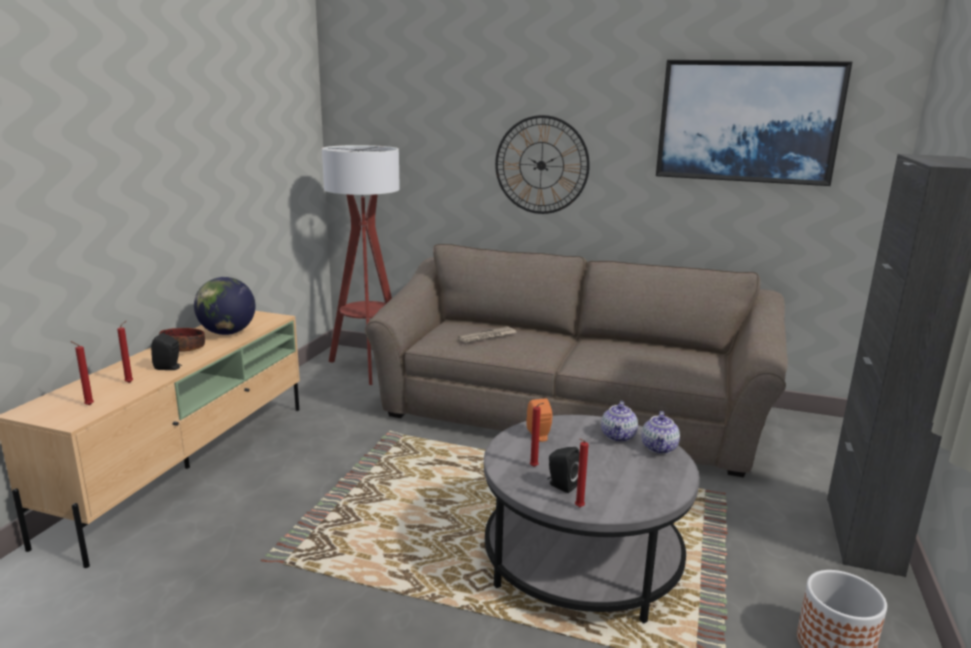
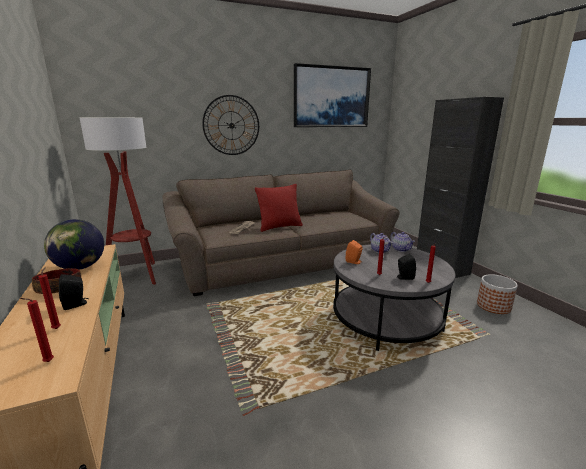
camera: 40 degrees left, 0 degrees up
(543, 350) = (279, 227): none -> red pillow

